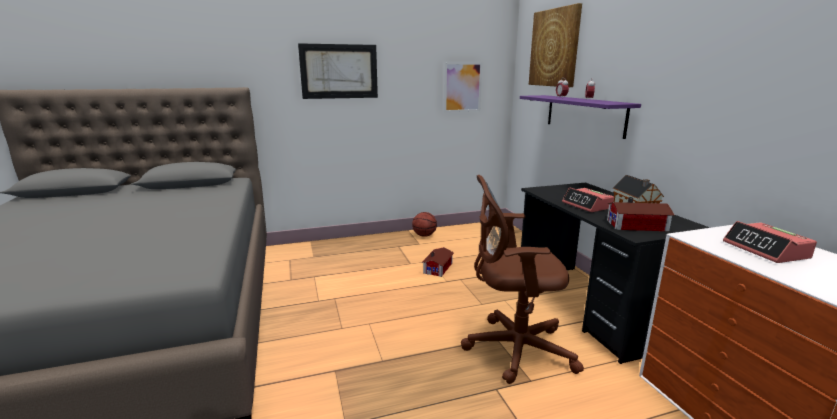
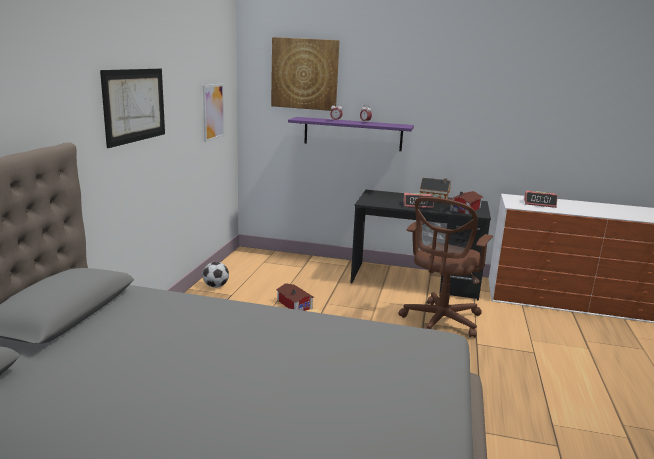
camera: 60 degrees left, 0 degrees up
(424, 235) = (216, 286): basketball -> football

